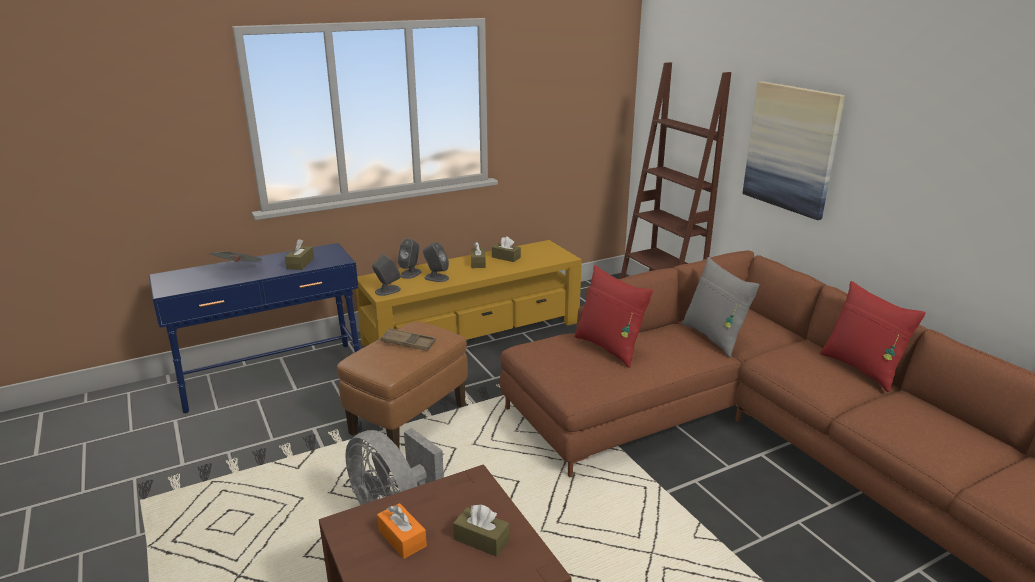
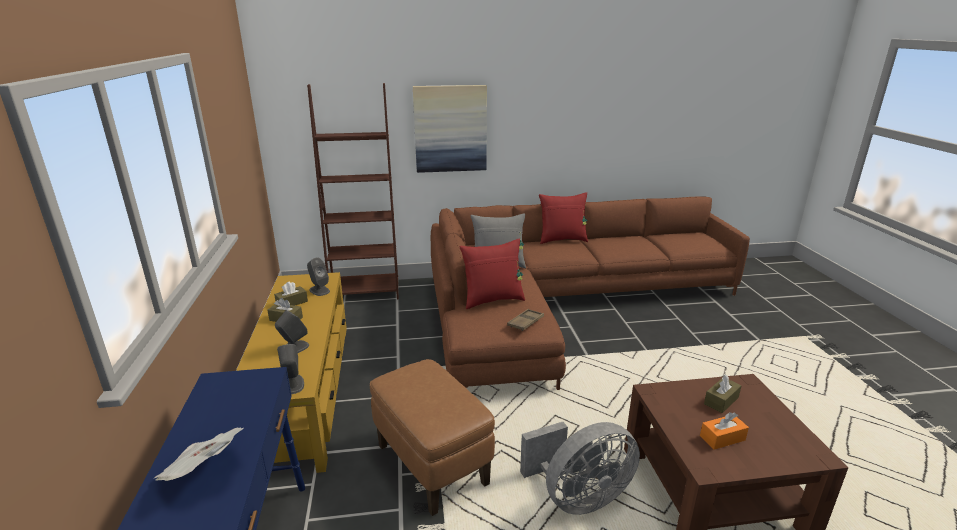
camera: 70 degrees left, 0 degrees up
(300, 263) = (243, 409): brown tissue box -> none
(408, 343) = (425, 389): brown tray -> brown tray (525, 322)
(410, 273) = (263, 362): grey speaker -> grey speaker (319, 290)

